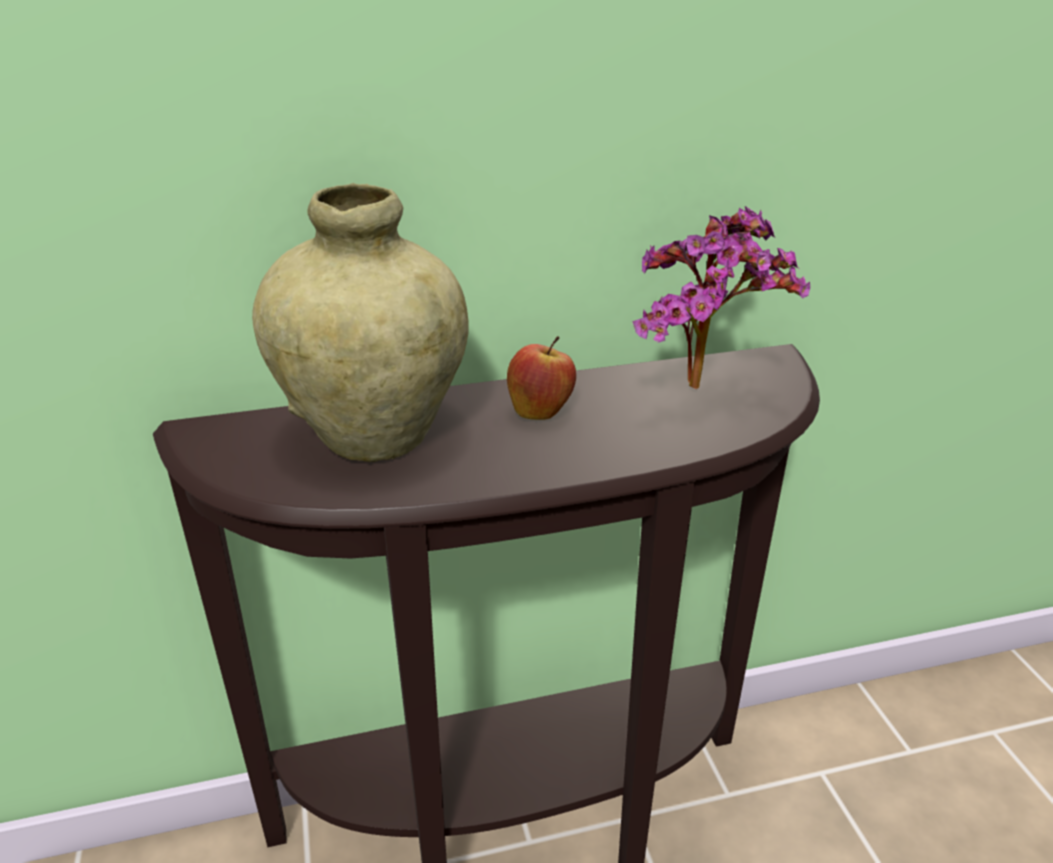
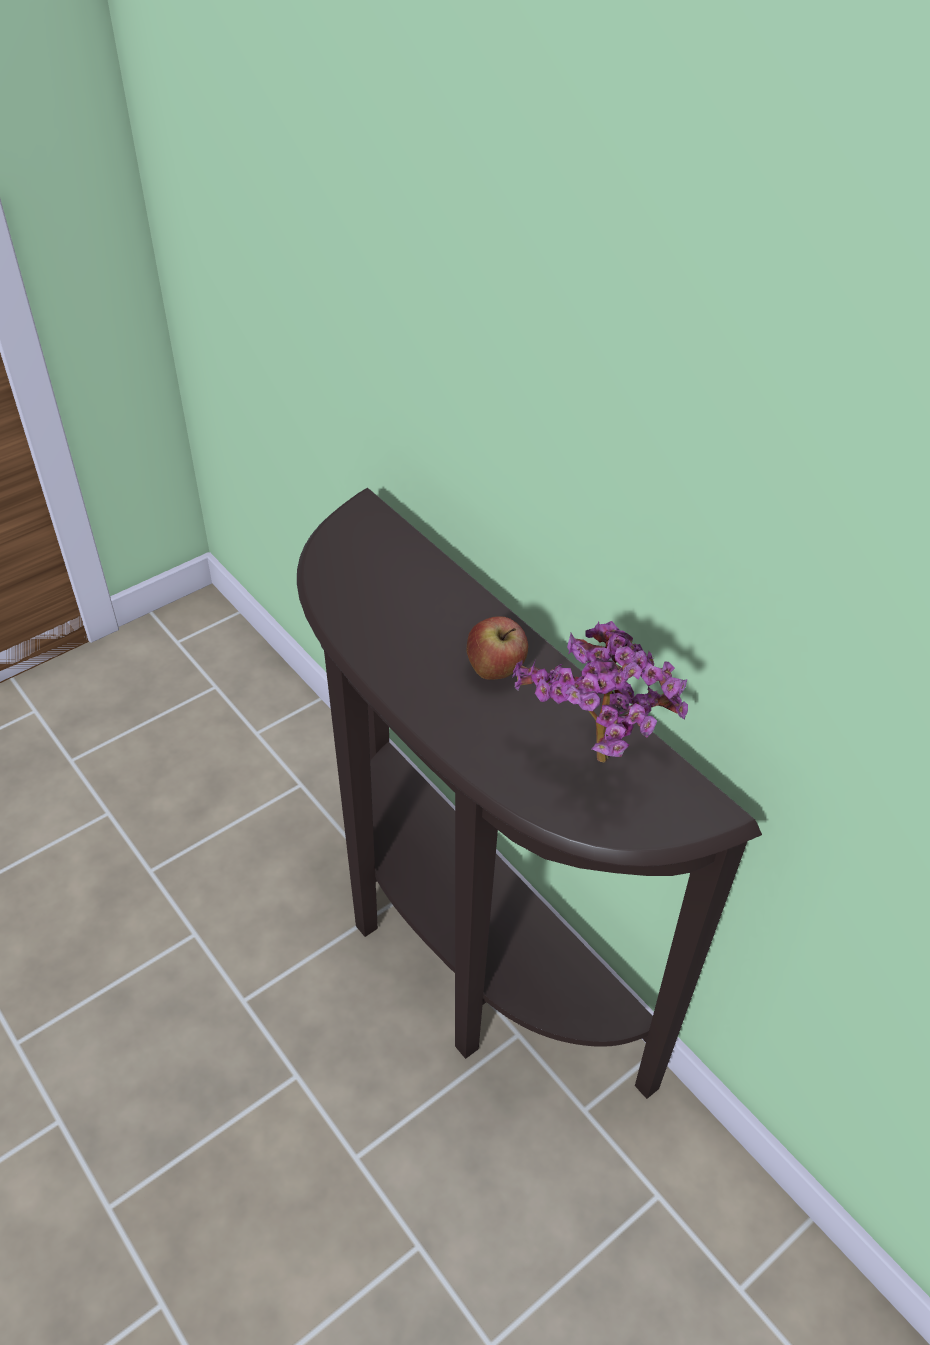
camera: 65 degrees right, 15 degrees up
(374, 435) = (406, 593): beige vase -> none

